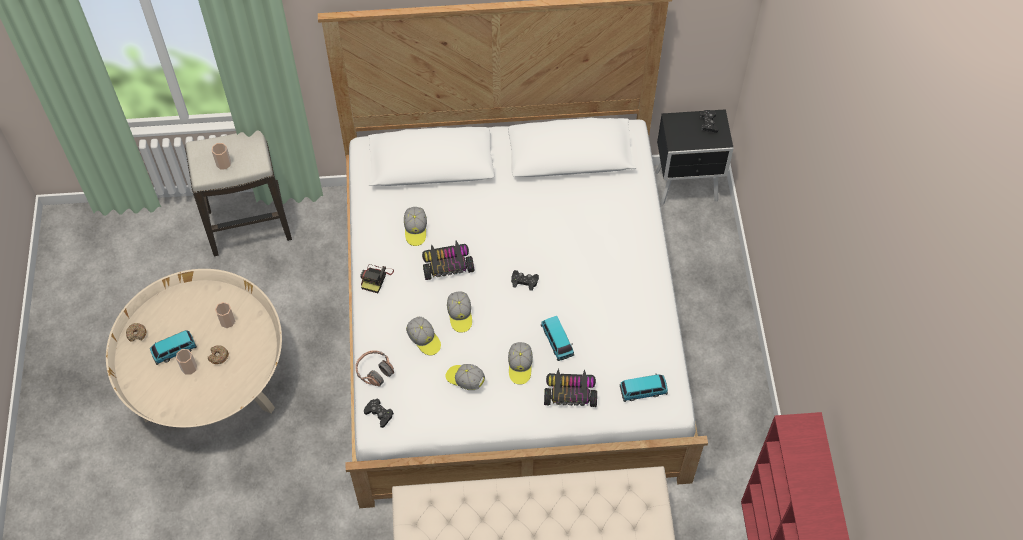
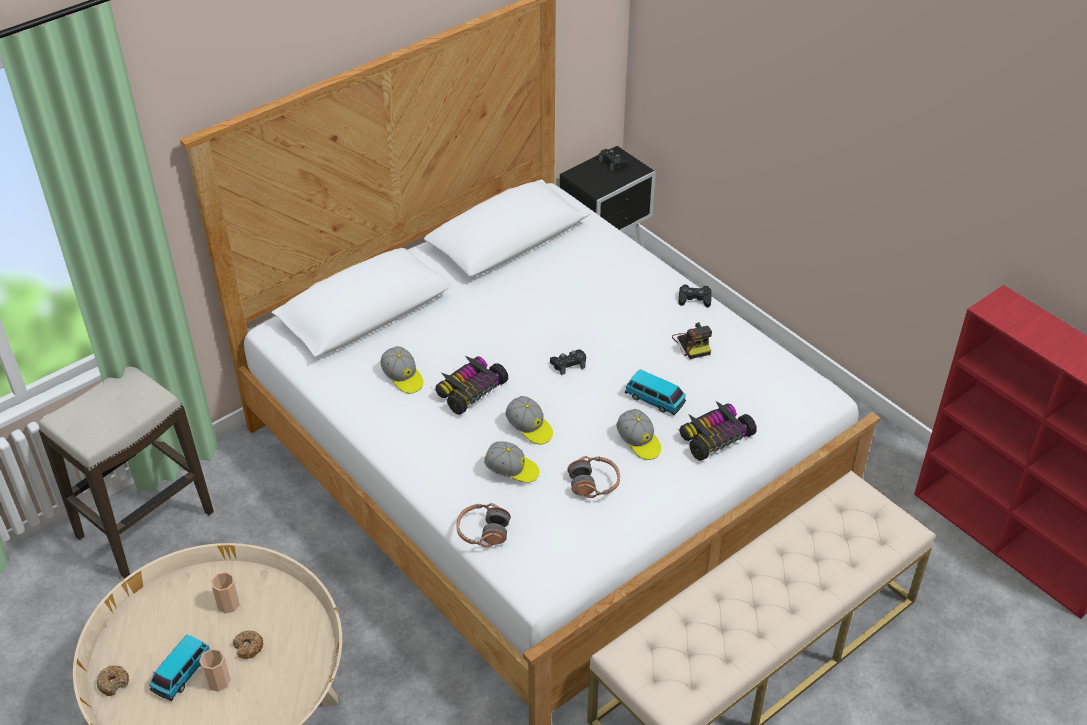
camera: 35 degrees left, 15 degrees down
(223, 163) = (110, 418): cup -> none
(376, 278) = (399, 443): camera -> camera (692, 343)
(379, 414) = (528, 571): black game controller -> black game controller (694, 299)
(465, 379) = (594, 483): cap -> headphones
(643, 391) = (784, 397): toy car -> none

